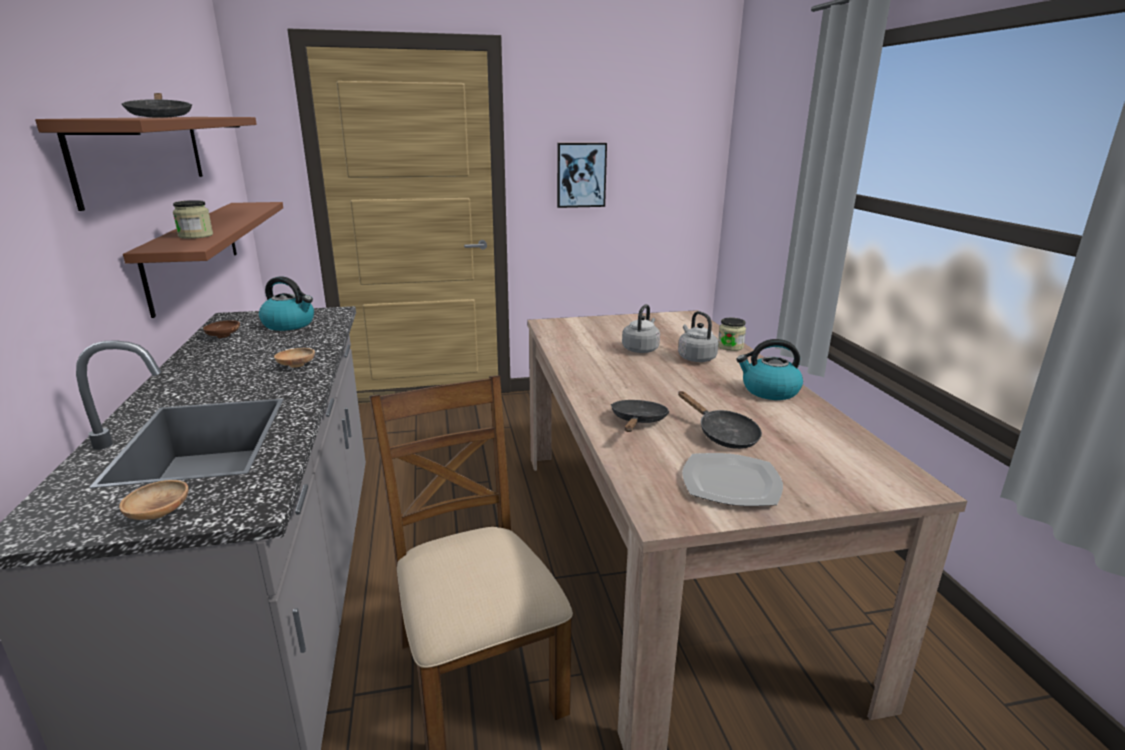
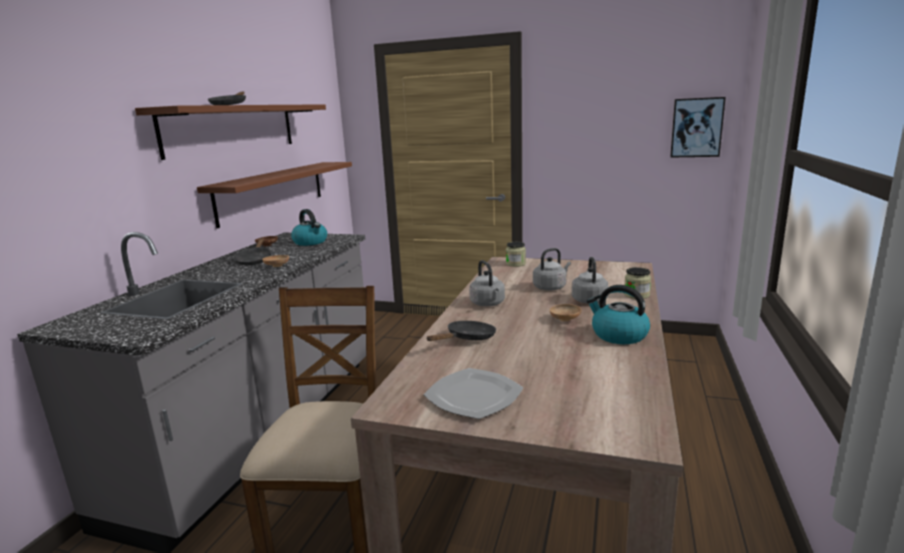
camera: 30 degrees right, 5 degrees down
(159, 514) = (104, 330): brown bowl -> brown bowl (565, 320)
(196, 236) = (252, 179): jar -> jar (515, 264)
(581, 175) = (587, 141): picture -> picture (696, 127)
(603, 377) = (488, 304): none -> grey kettle
(723, 435) = (522, 361): black frying pan -> black frying pan (254, 260)

